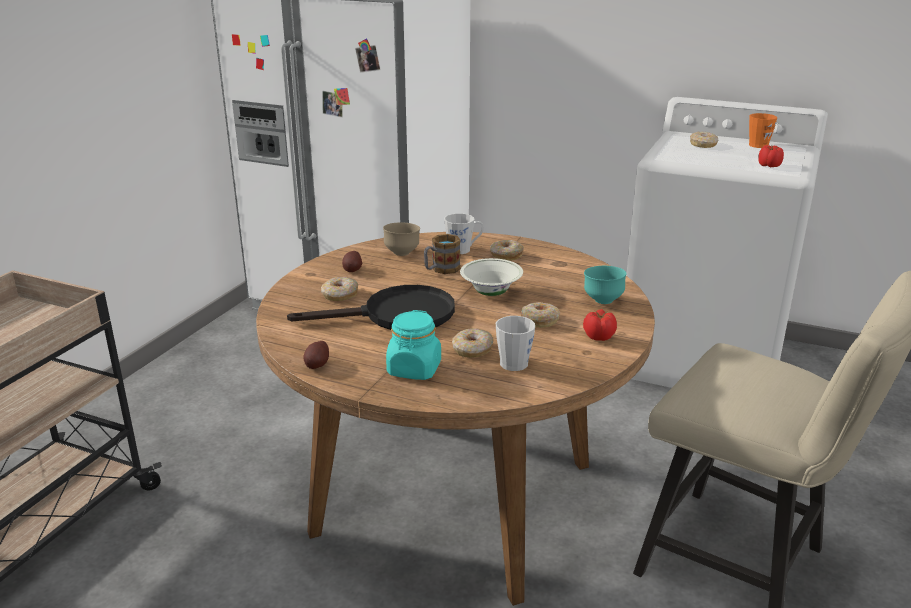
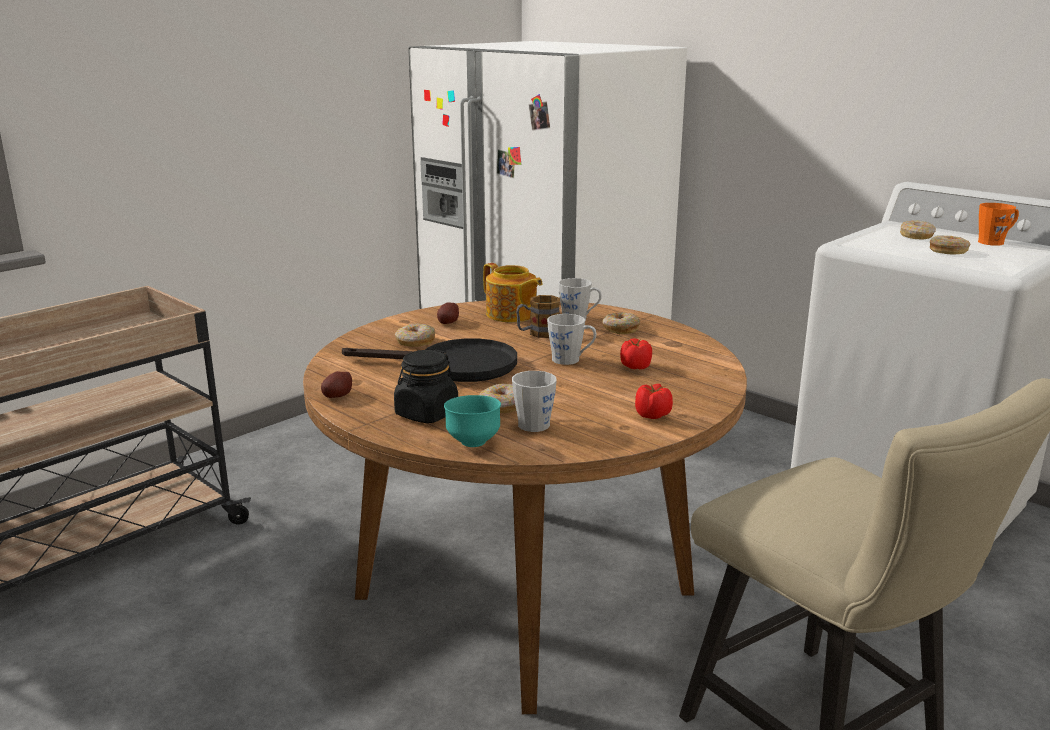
camera: 20 degrees right, 5 degrees down
(402, 253) = (511, 314): brown bowl -> teapot
(414, 369) = (426, 414): turquoise jar -> black jar
(491, 293) = (571, 360): white bowl -> grey mug
(539, 320) = (600, 391): donut -> donut (948, 251)
(602, 301) = (689, 383): turquoise bowl -> turquoise bowl (473, 443)
(769, 166) = (980, 263): tomato -> tomato (635, 367)

